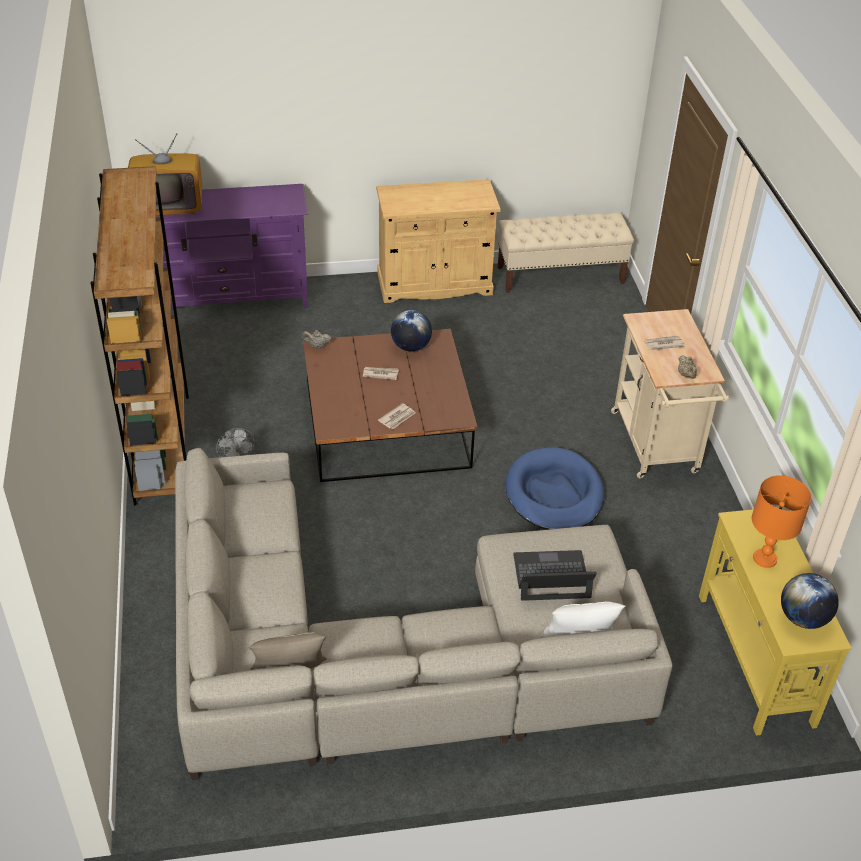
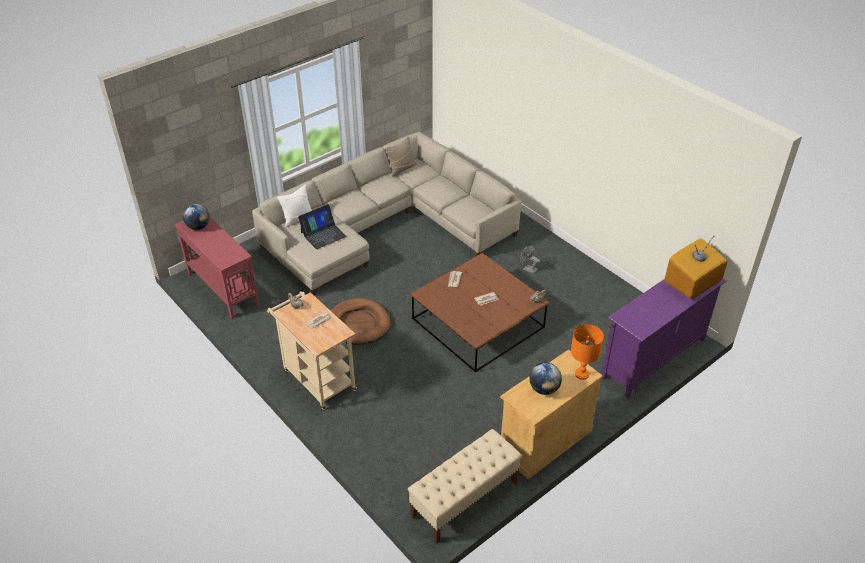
camera: 150 degrees right, 0 degrees up
(162, 441) = (575, 264): brown bookcase -> none
(411, 347) = (486, 324): globe -> globe (544, 389)
(554, 494) = (359, 323): blue dog bed -> brown dog bed
(754, 659) = (223, 288): yellow console table -> red console table
(765, 559) = (222, 244): orange table lamp -> orange table lamp (581, 374)

